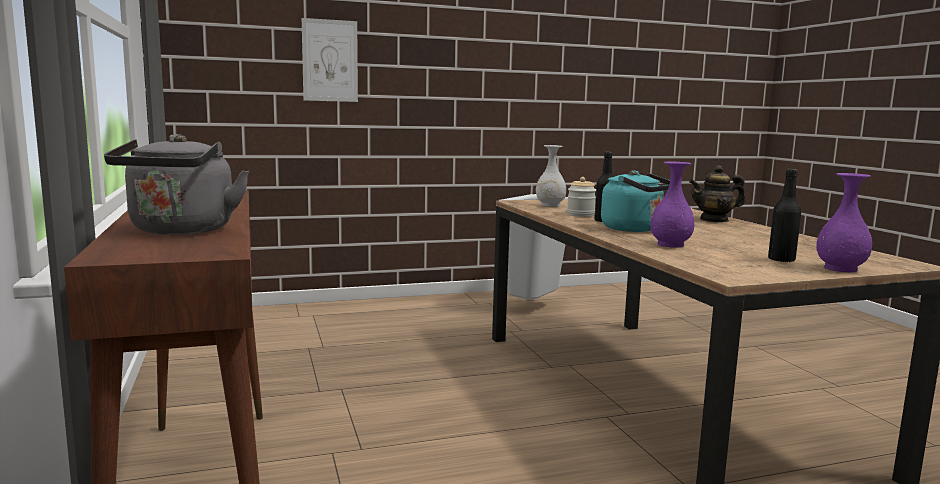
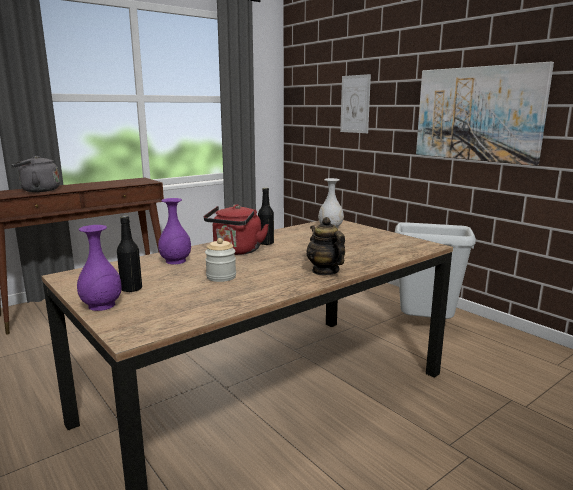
camera: 70 degrees right, 5 degrees up
(508, 79) = (477, 114): none -> picture
(580, 214) = (292, 237): jar -> jar (221, 277)
(635, 229) = (236, 251): turquoise kettle -> red kettle

